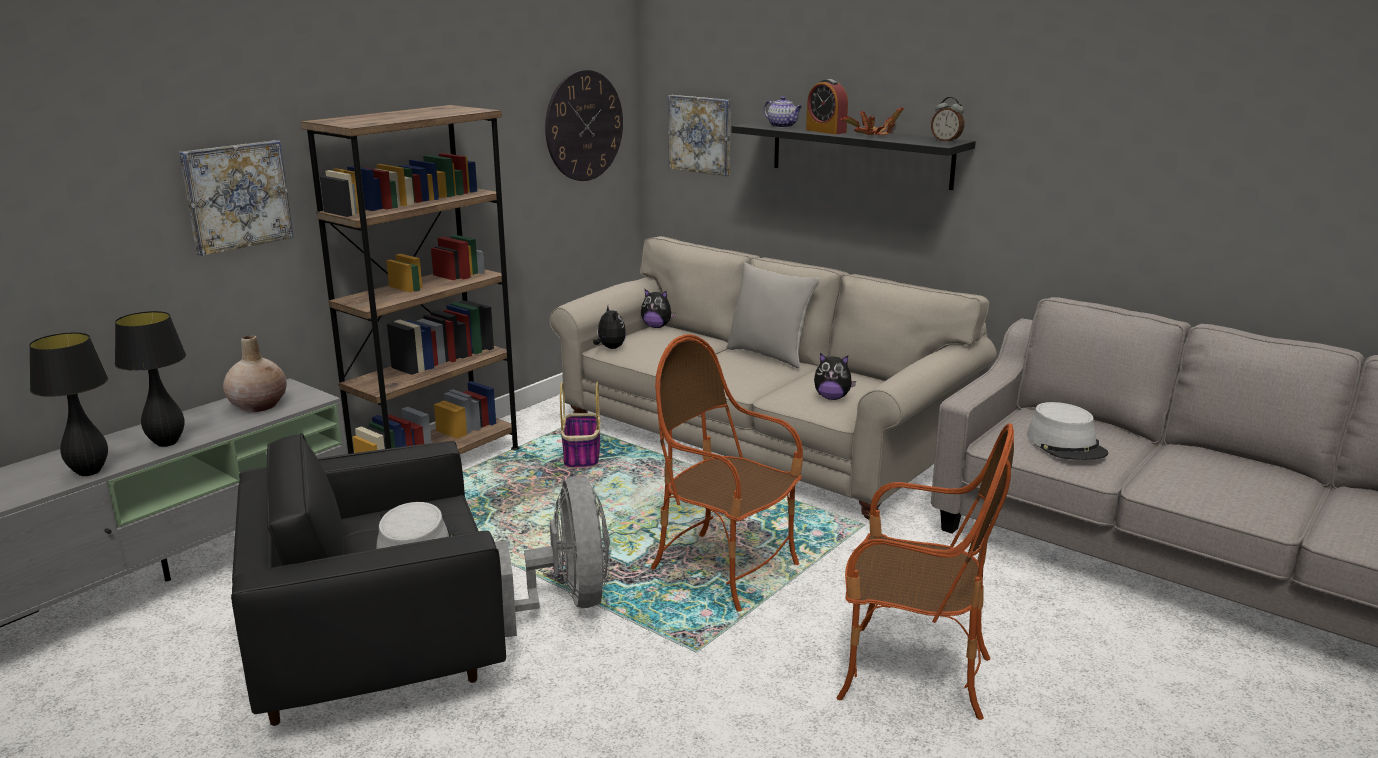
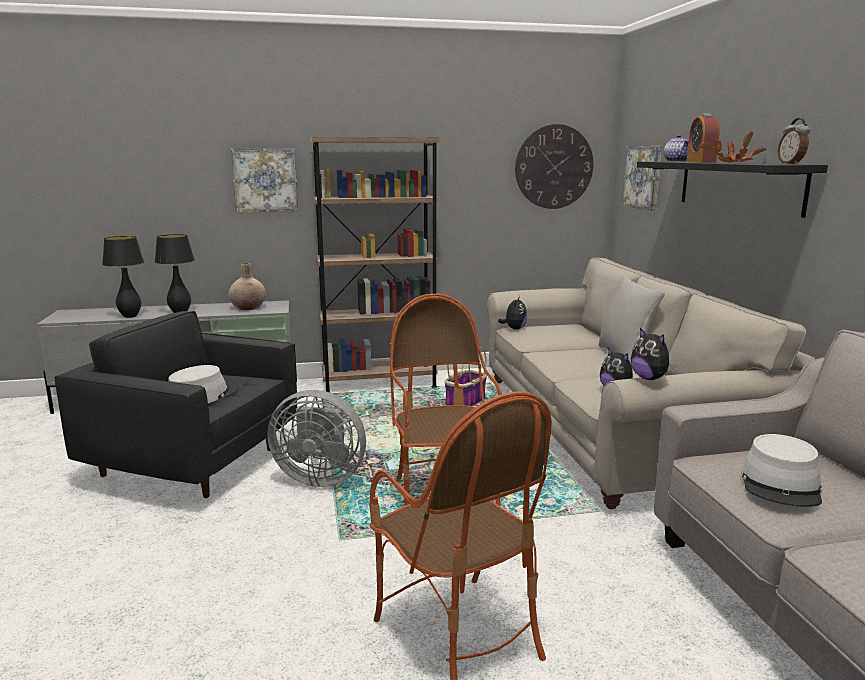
camera: 40 degrees right, 5 degrees down
(567, 602) = (320, 477): grey fan -> grey fan turned 75 degrees clockwise
(657, 326) = (571, 324): plush toy -> plush toy (650, 378)

